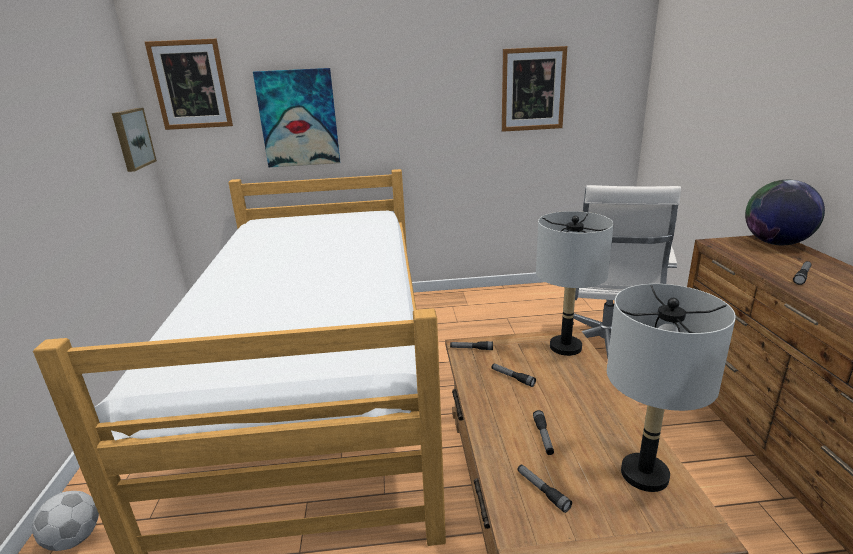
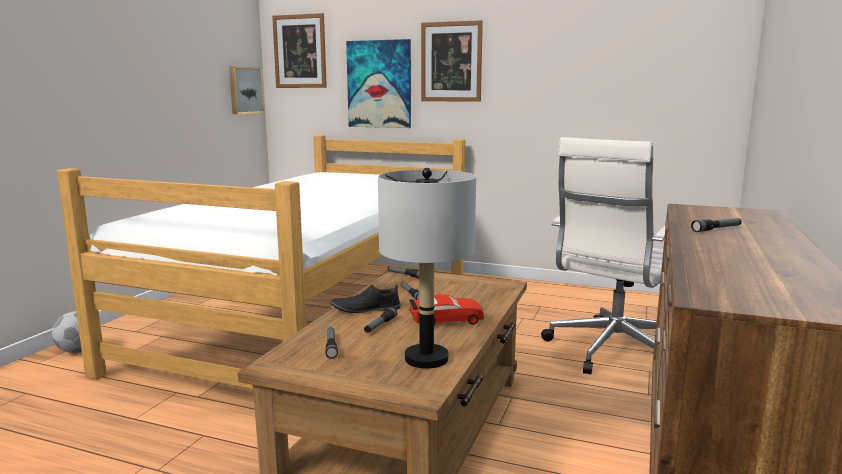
camera: 25 degrees right, 10 degrees down
(499, 415) = (365, 309): none -> black shoe
(533, 89) = (610, 66): picture -> picture (451, 62)
(565, 347) = (491, 289): grey table lamp -> none
(586, 406) = (446, 320): none -> red toy car
(775, 243) = (754, 213): globe -> none

